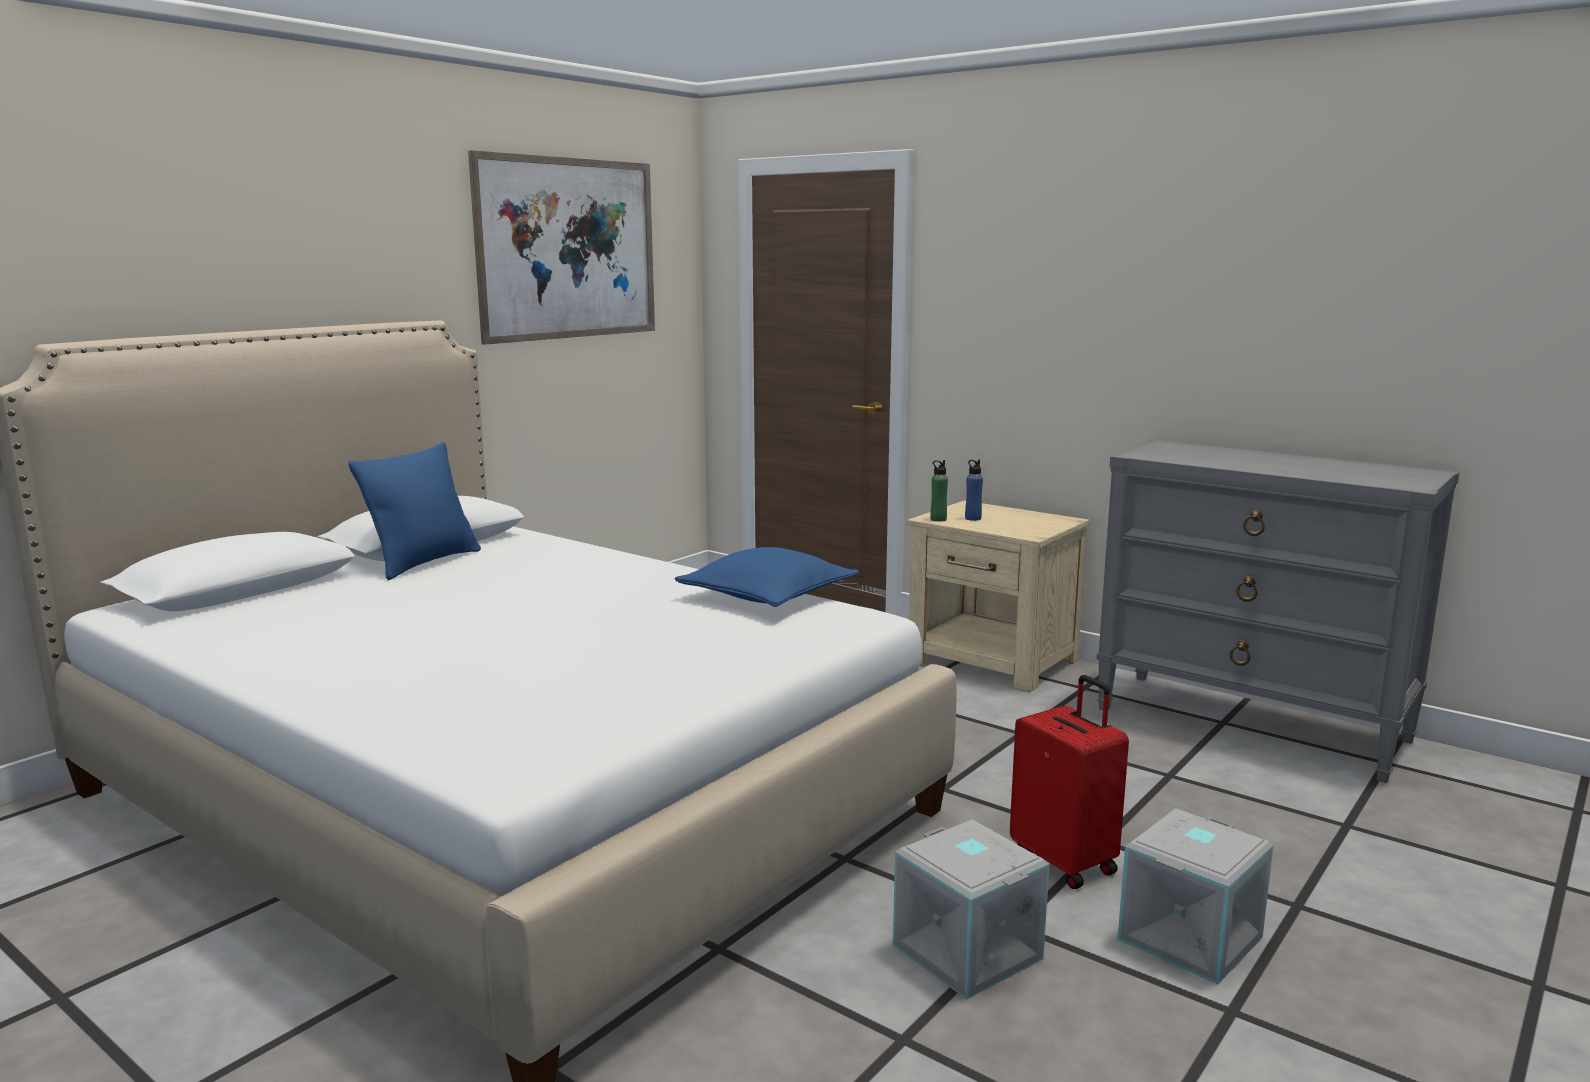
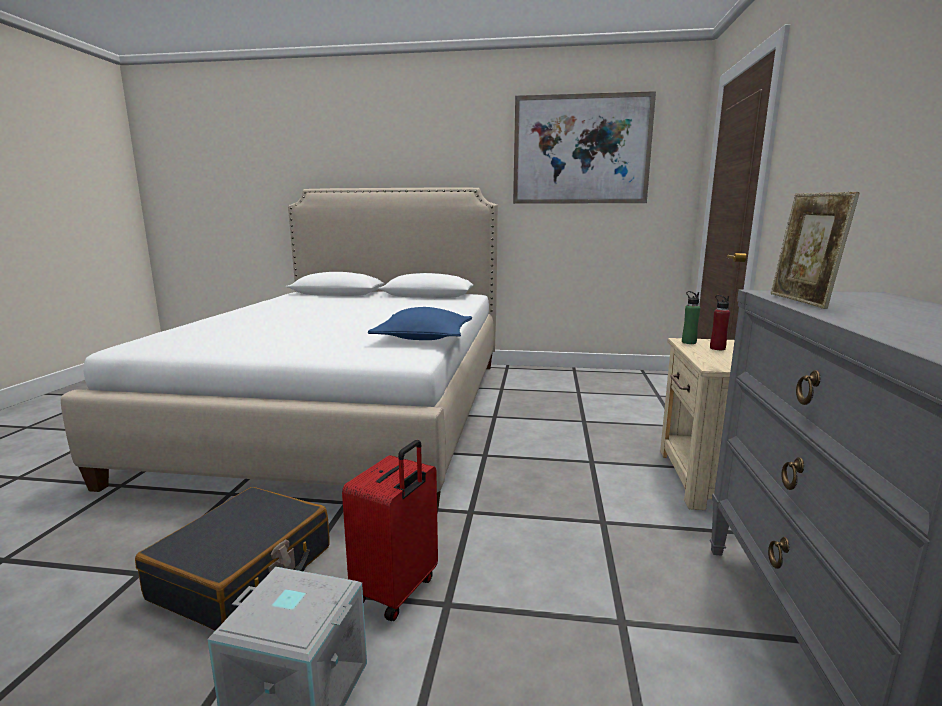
camera: 60 degrees right, 0 degrees up
(424, 562) = (401, 299): blue pillow -> none
(964, 952) = (244, 573): grey storage box -> black suitcase
(973, 518) = (717, 348): blue bottle -> red bottle
(1190, 460) = (801, 301): none -> picture frame

